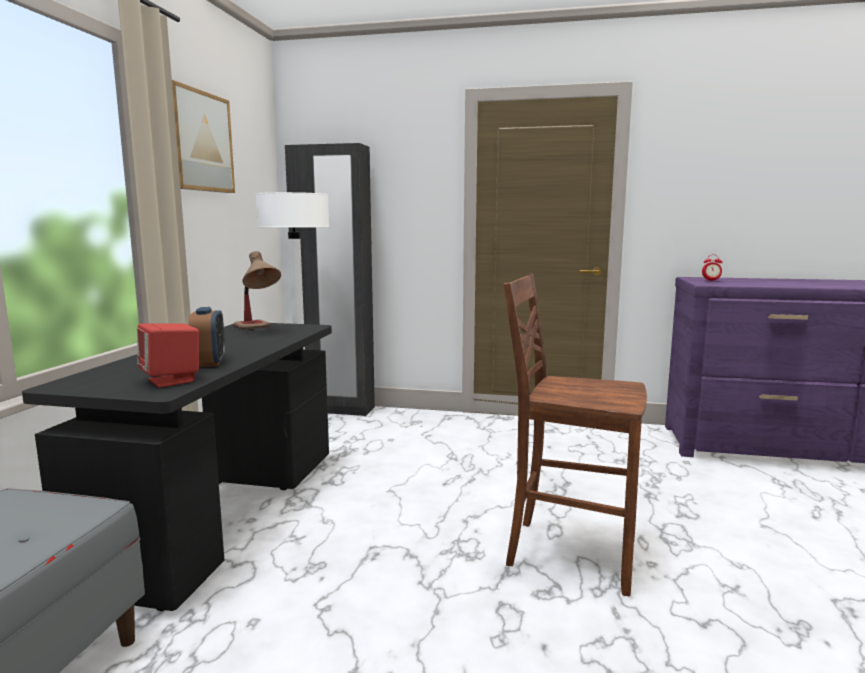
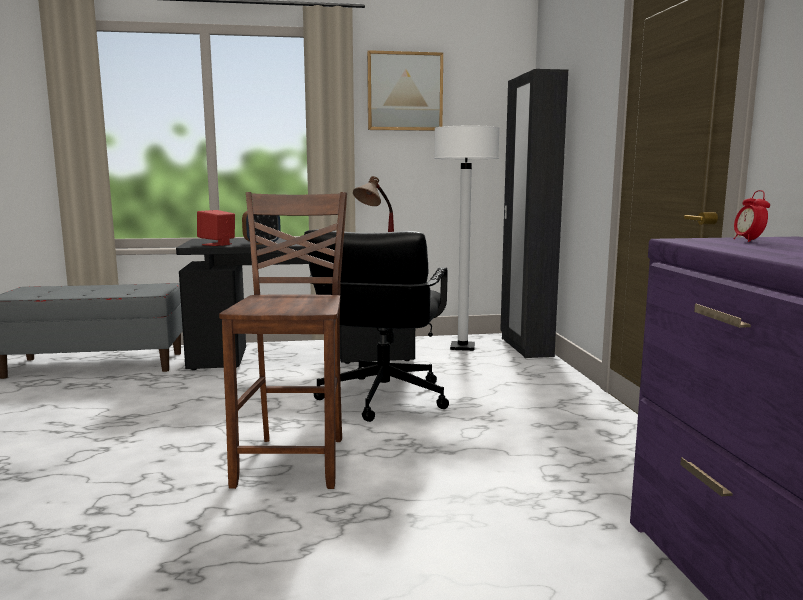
camera: 70 degrees right, 0 degrees up
(422, 488) = (382, 398): none -> black office chair

